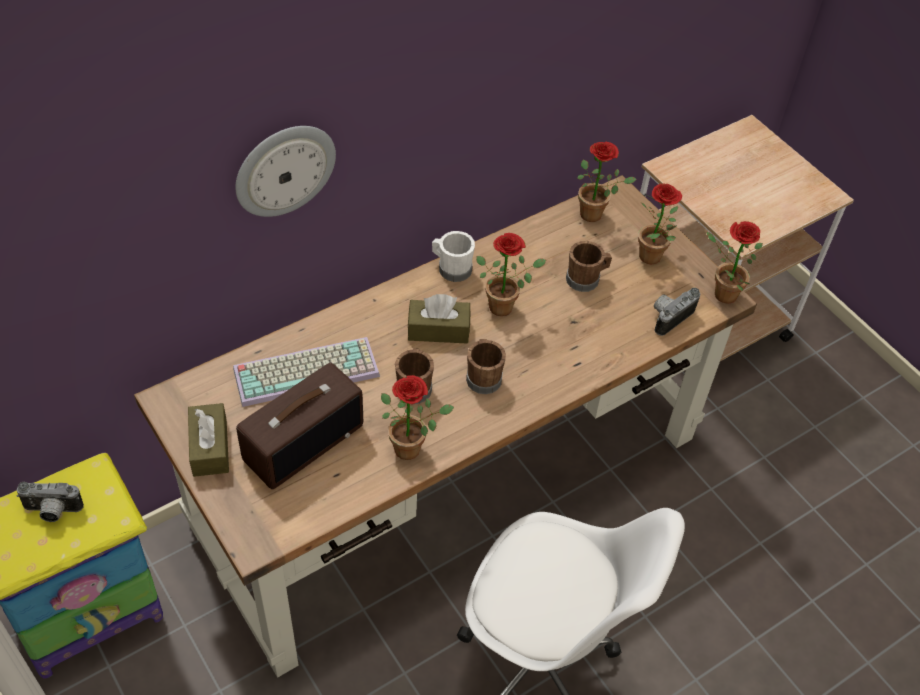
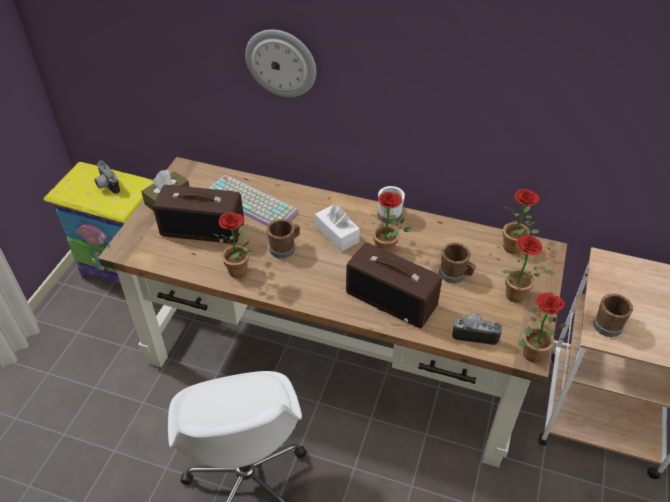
camera: 55 degrees right, 5 degrees down
(438, 330) = (337, 234): brown tissue box -> white tissue box
(483, 376) = (323, 272): brown mug -> brown mug (609, 324)
(572, 346) = (392, 299): none -> radio

